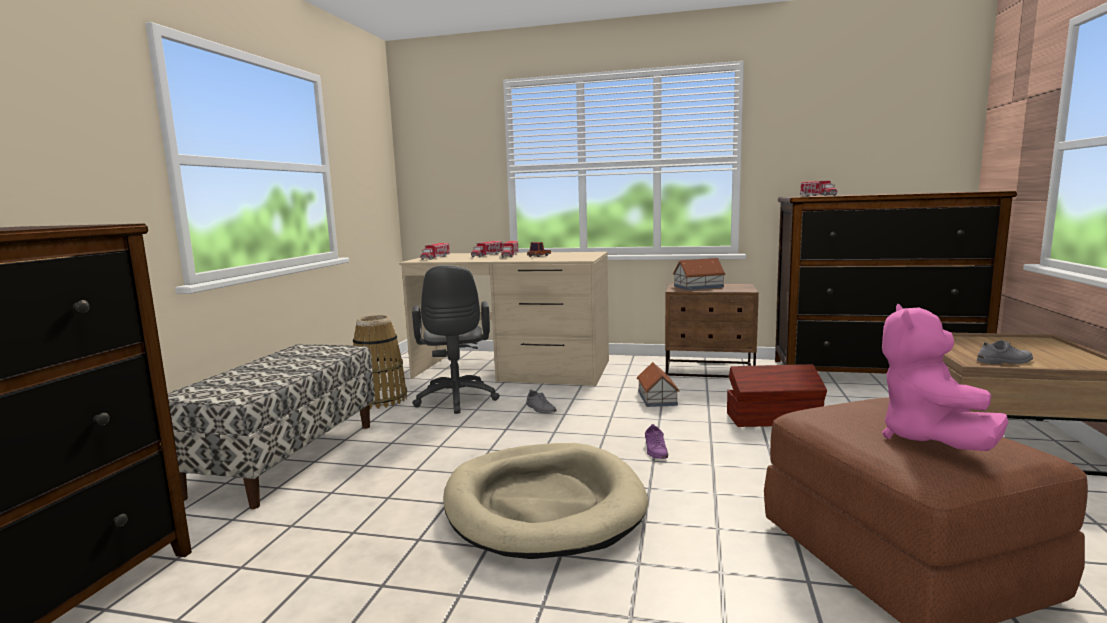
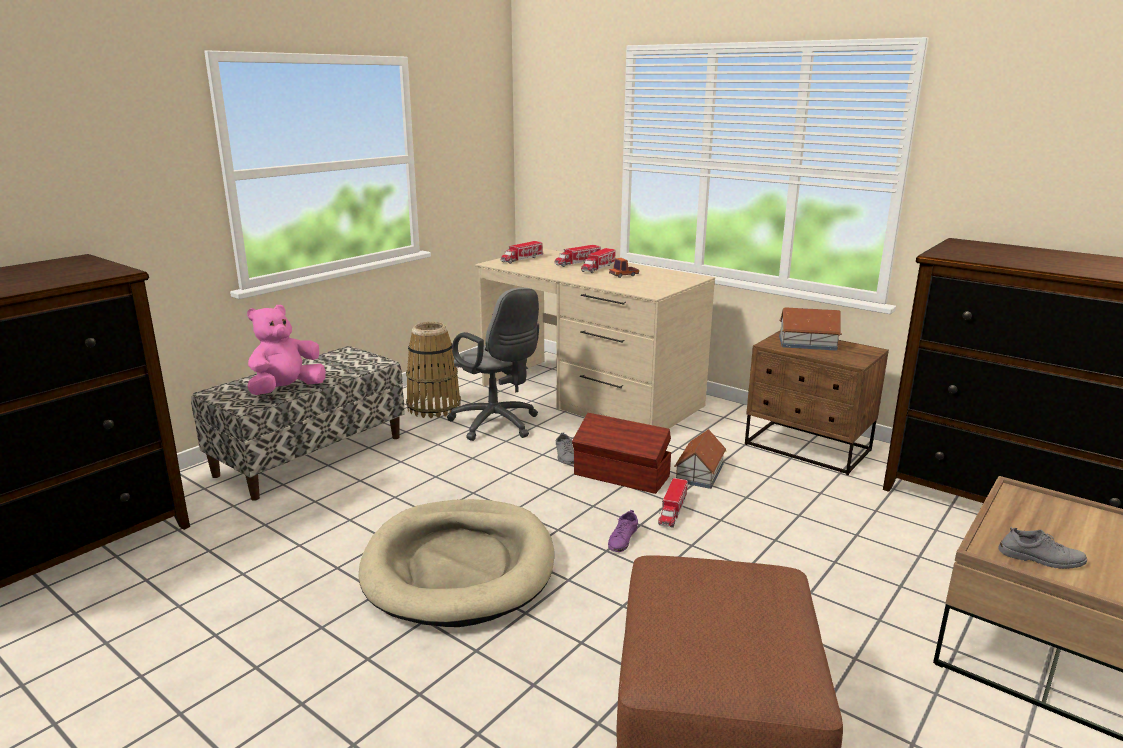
camera: 25 degrees right, 10 degrees up
(456, 400) = (498, 425): grey office chair -> grey office chair turned 60 degrees counterclockwise
(774, 419) = (799, 537): brown storage box -> brown storage box (621, 476)
(818, 196) = (980, 251): toy truck -> toy truck (672, 511)
(929, 439) = (720, 633): pink plush toy -> pink plush toy (286, 390)

